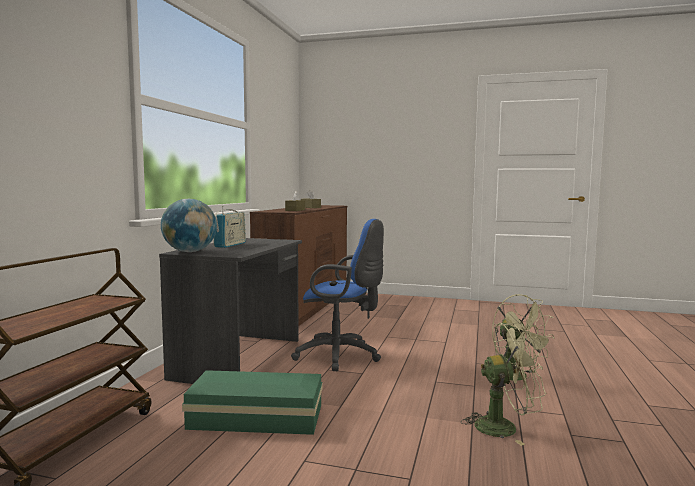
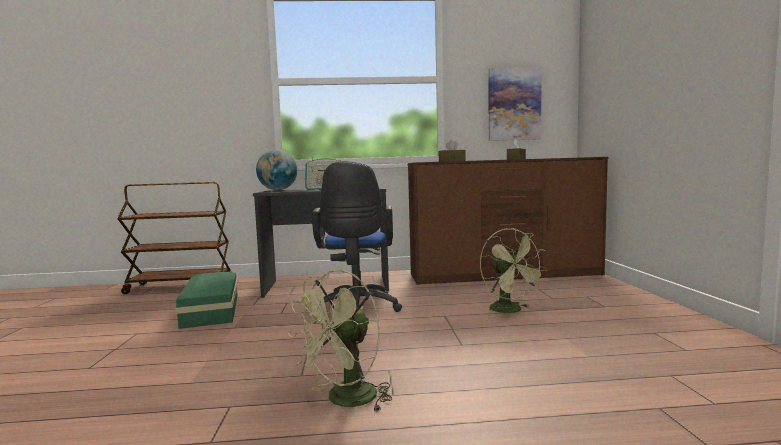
camera: 70 degrees right, 0 degrees up
(278, 157) = (514, 104): none -> picture
(504, 427) = (176, 400): green fan -> green fan (511, 310)

